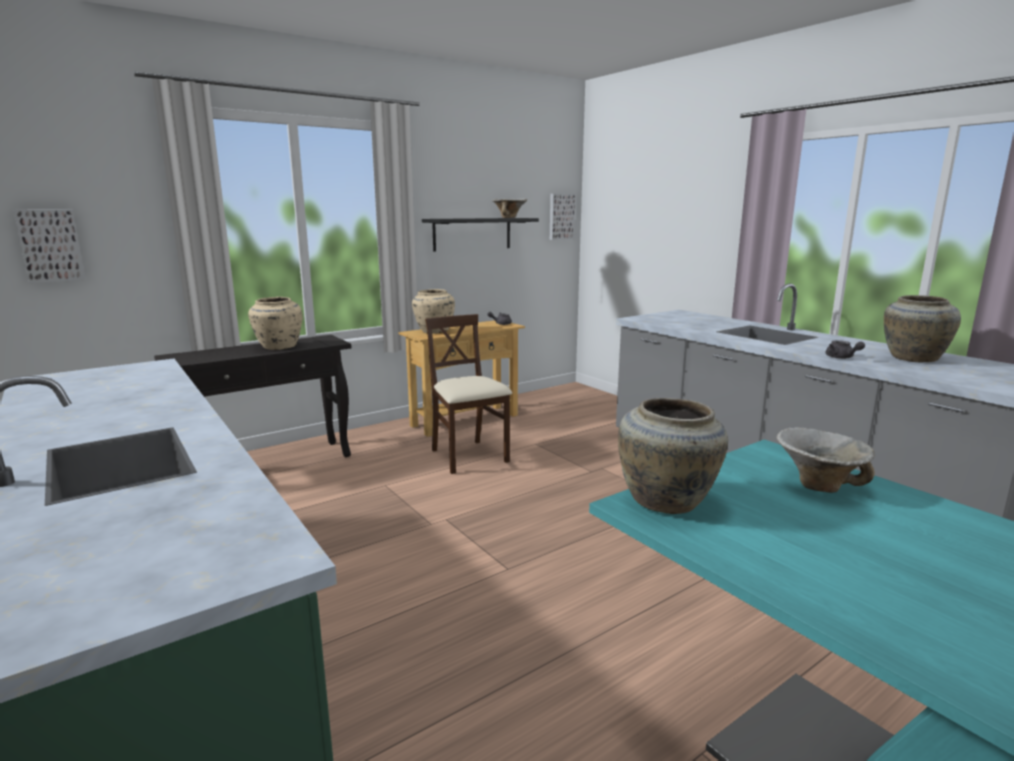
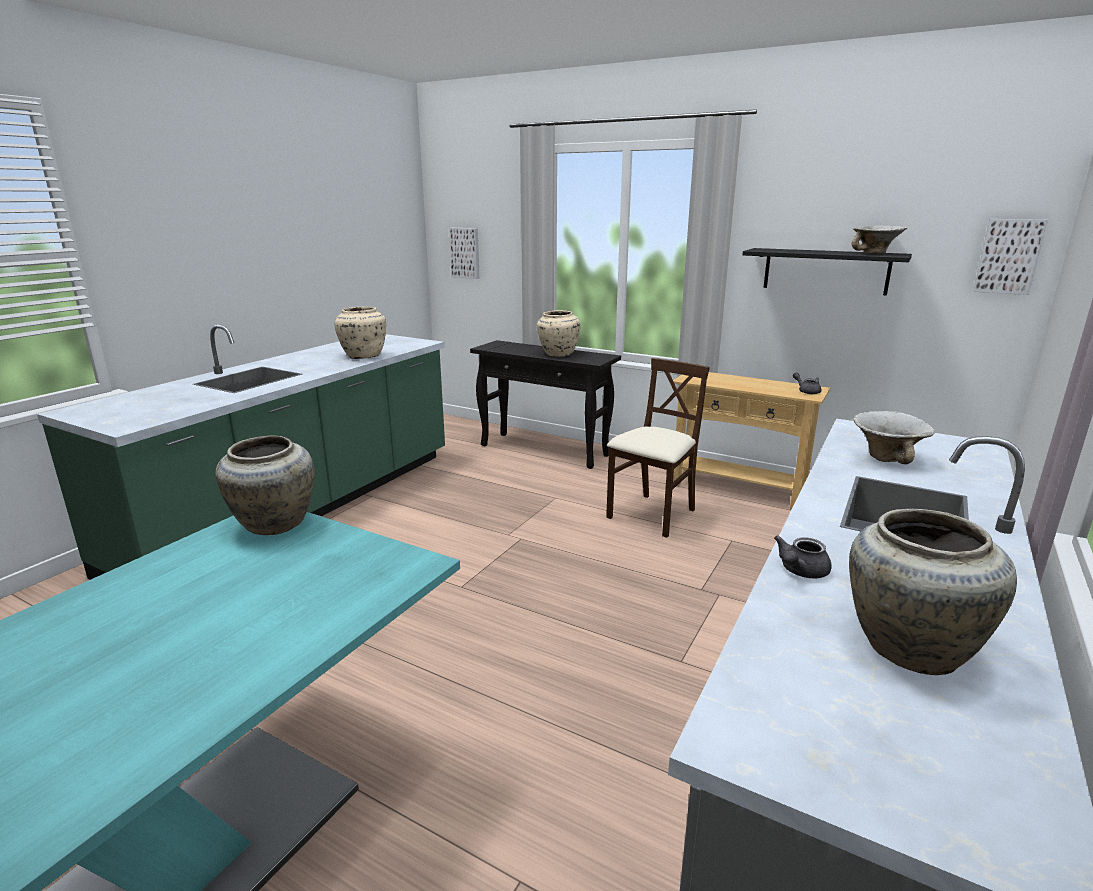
camera: 65 degrees right, 5 degrees up
(433, 331) = (714, 378): beige vase -> beige vase (364, 356)
(819, 485) = (328, 591): bowl -> bowl (887, 458)

